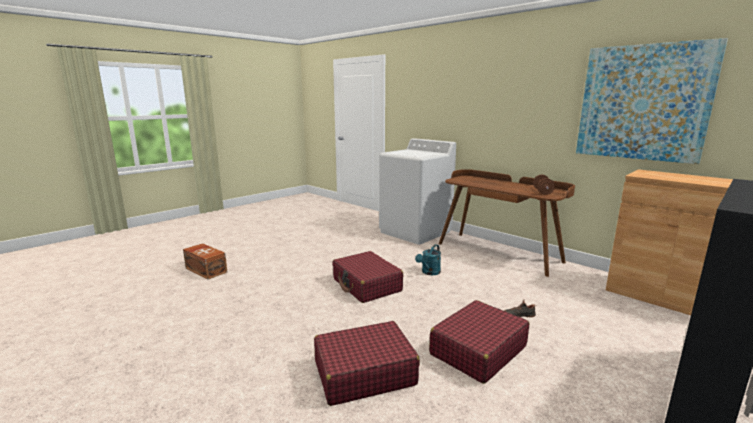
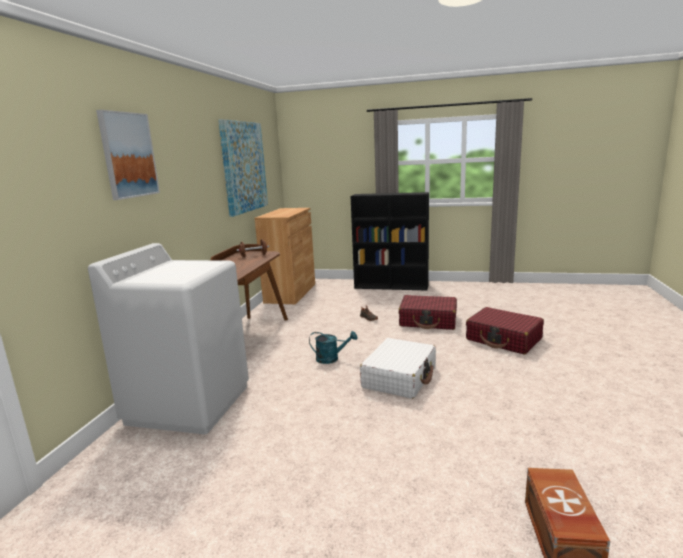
camera: 120 degrees left, 0 degrees up
(366, 285) = (400, 377): red suitcase -> white suitcase
(459, 86) = (128, 155): none -> picture

